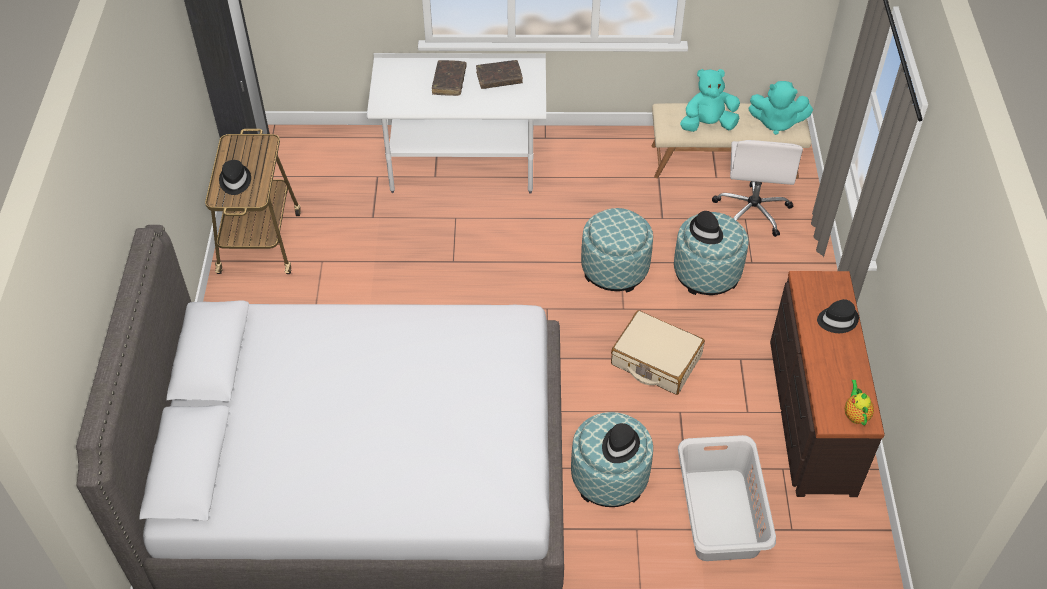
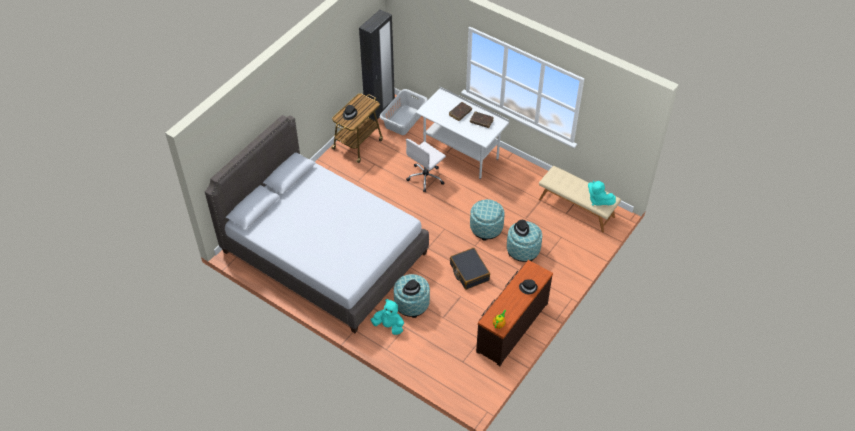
camera: 35 degrees right, 0 degrees up
(655, 360) = (469, 272): beige suitcase -> black suitcase
(707, 125) = (566, 186): turquoise plush toy -> turquoise plush toy (389, 326)
(719, 515) = (440, 341): grey laundry basket -> grey laundry basket (403, 120)
(752, 211) = (568, 235): white office chair -> white office chair (426, 177)

